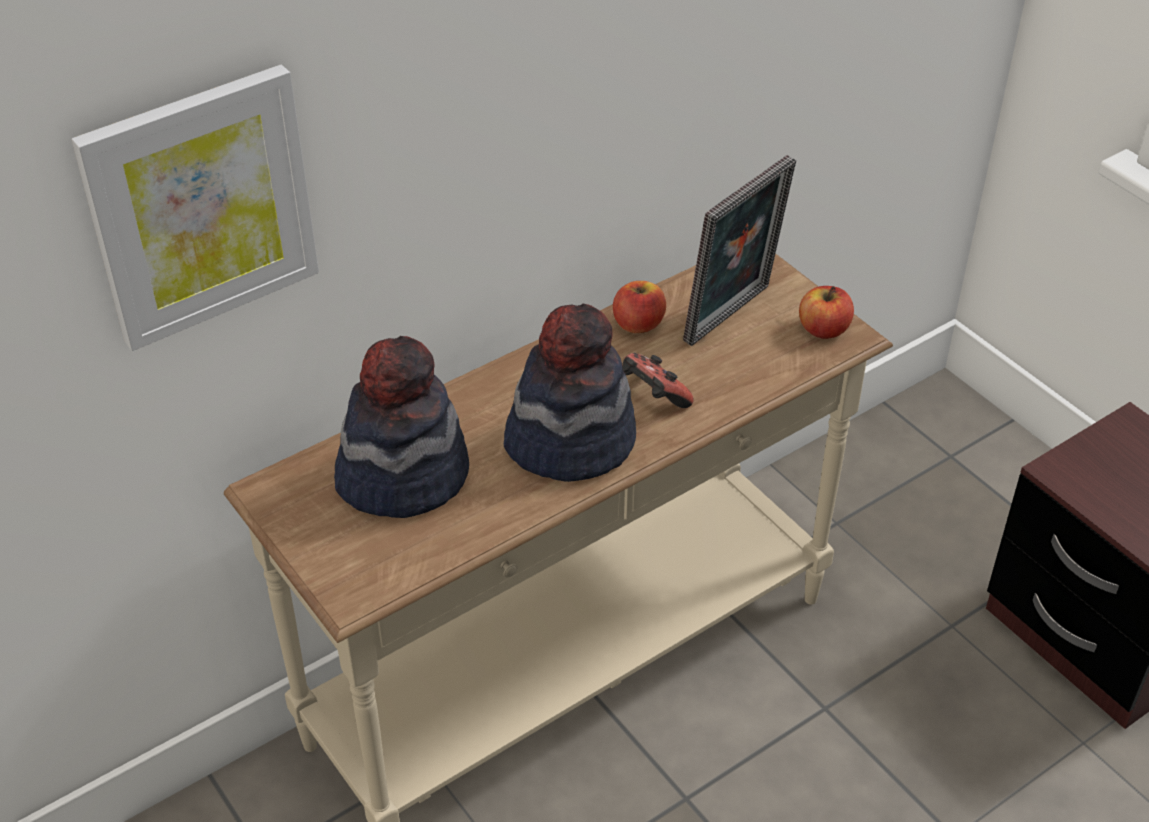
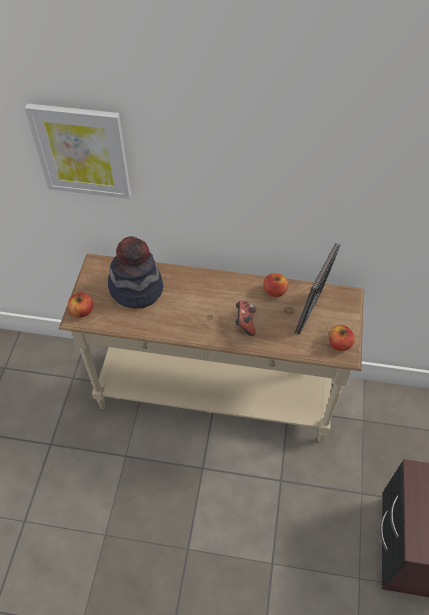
camera: 45 degrees right, 10 degrees up
(350, 578) = (82, 311): none -> apple
(570, 440) = (199, 317): hat -> none
(732, 317) = (311, 313): picture frame -> picture frame turned 60 degrees counterclockwise

